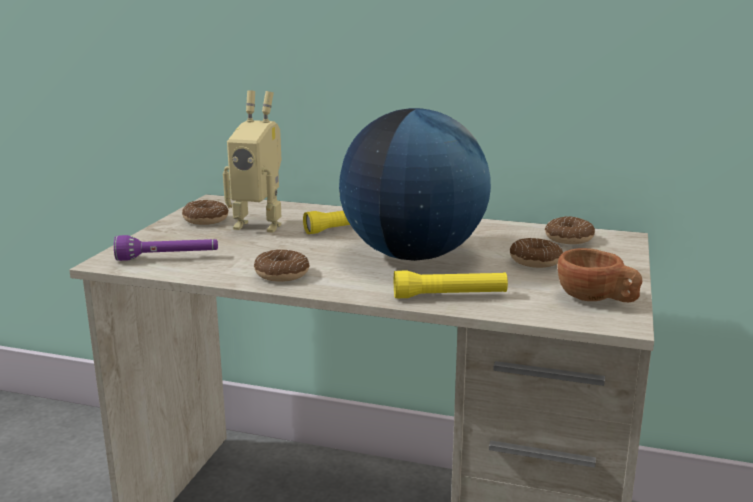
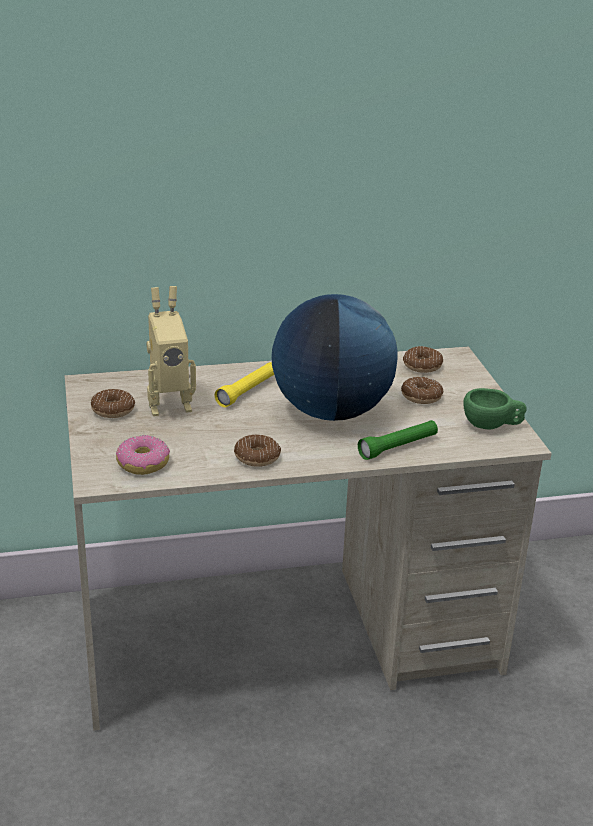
camera: 30 degrees left, 10 degrees up
(168, 258) = (143, 463): purple flashlight -> donut
(449, 296) = (398, 447): yellow flashlight -> green flashlight
(596, 300) = (492, 426): brown cup -> green cup

